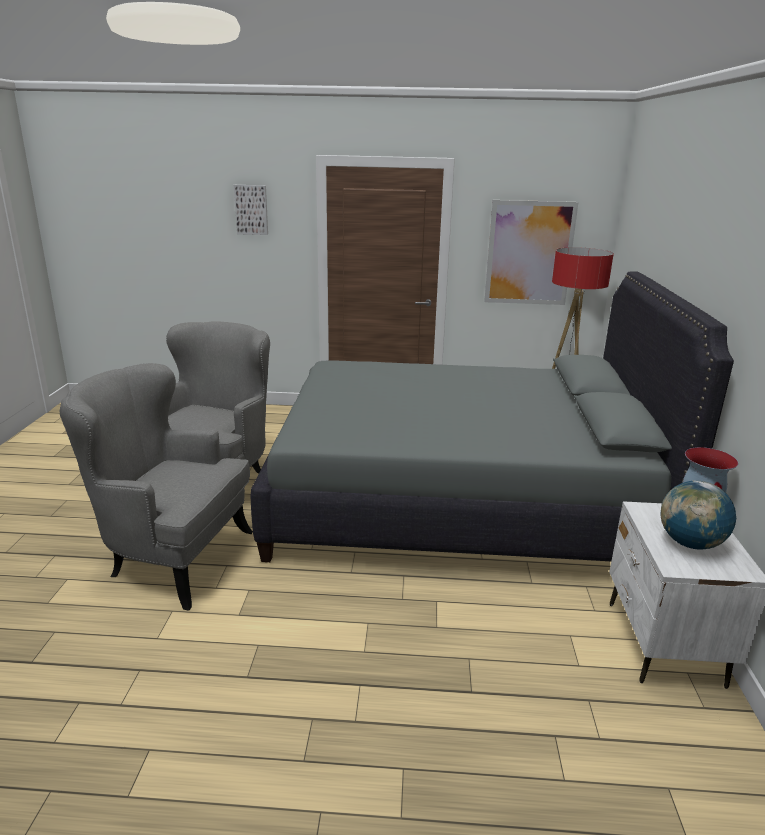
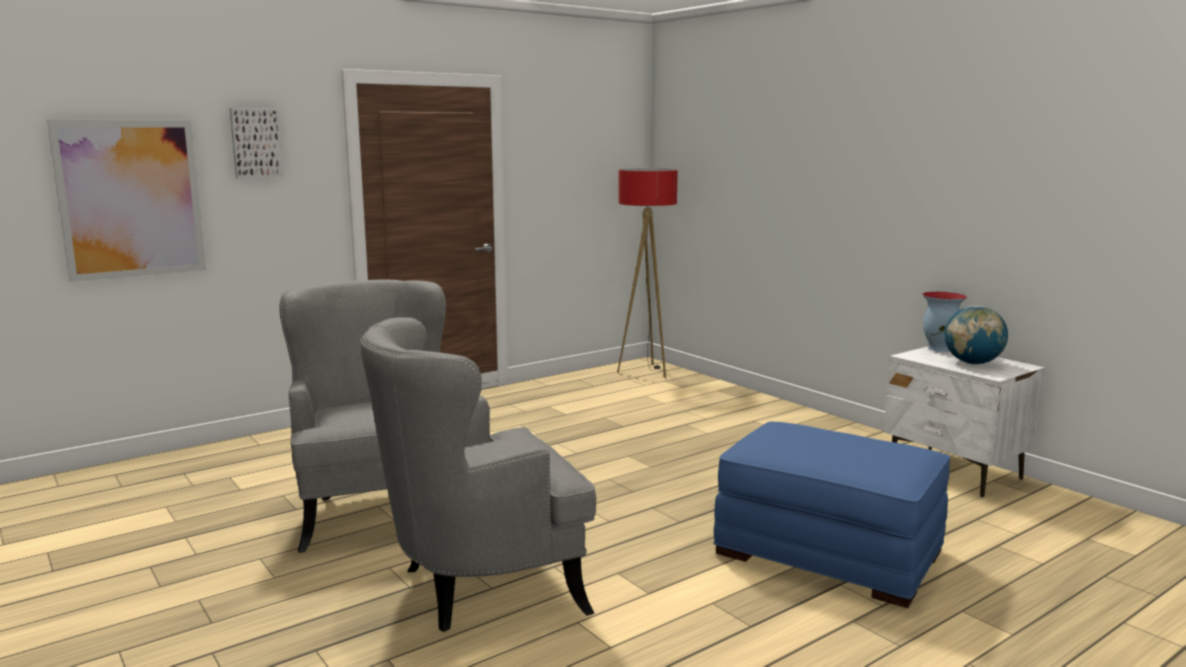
camera: 40 degrees left, 10 degrees down
(403, 654) = (829, 552): none -> blue ottoman
(457, 500) = (660, 441): grey bed -> none
(529, 253) = (580, 179): picture -> picture (130, 199)

